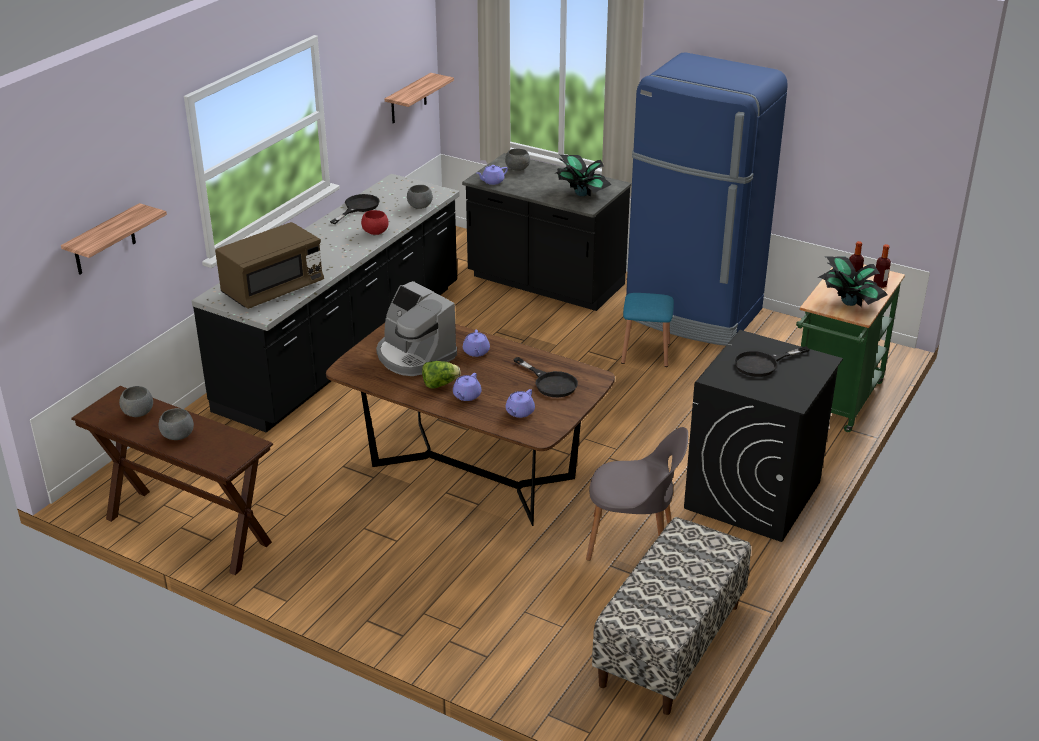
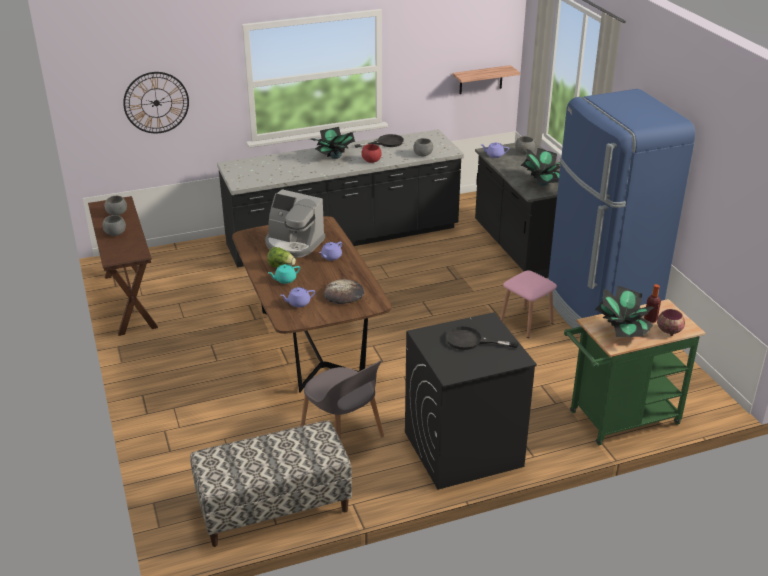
camera: 40 degrees right, 0 degrees up
(104, 241) = (156, 102): shelf -> wall clock
(273, 289) = (265, 172): brown microwave -> none
(326, 242) = (335, 157): none -> potted plant
(414, 356) = (293, 244): coffee machine -> coffee machine turned 60 degrees counterclockwise
(466, 396) = (285, 280): purple teapot -> turquoise teapot
(550, 383) = (344, 294): black frying pan -> bread
(645, 353) = (526, 322): blue stool -> pink stool
(879, 285) = (669, 331): bottle -> bowl

